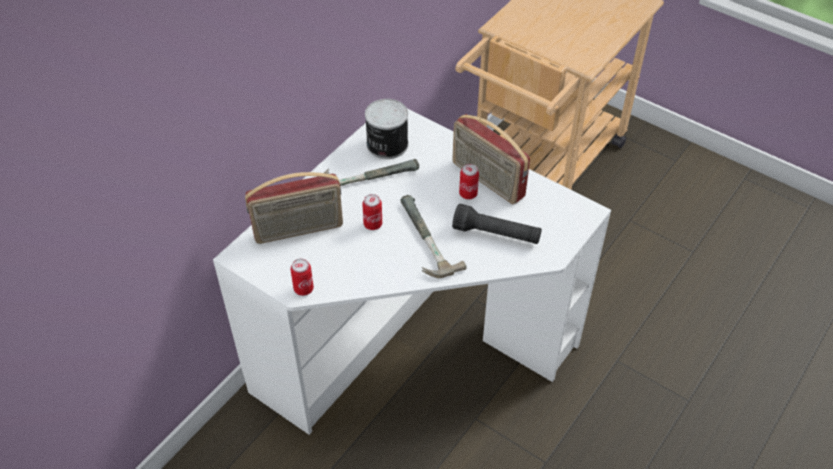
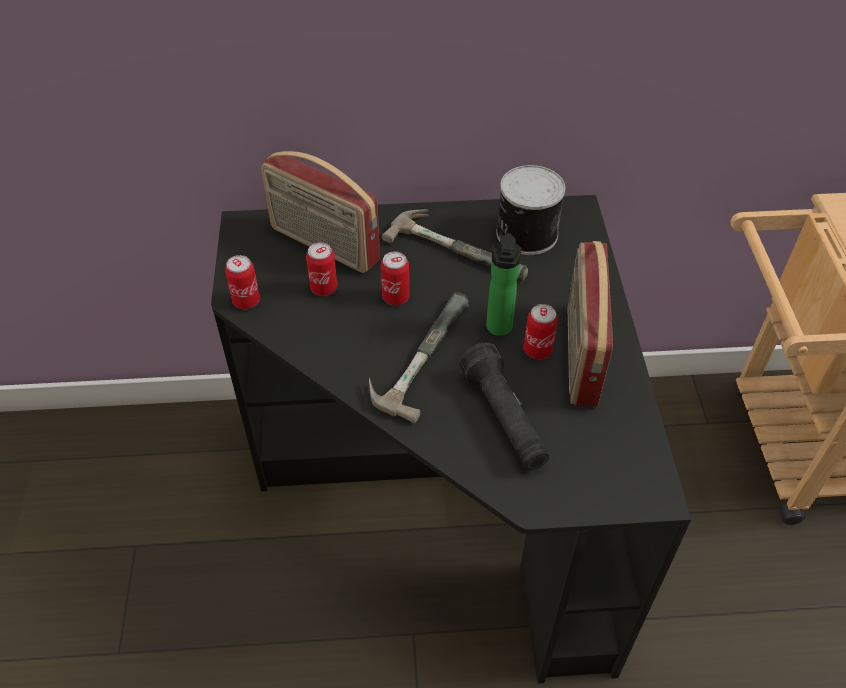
camera: 50 degrees right, 0 degrees up
(332, 249) = (324, 288): none -> can
(411, 347) = (444, 503): white desk -> black desk
(440, 199) = (499, 330): none -> bottle

